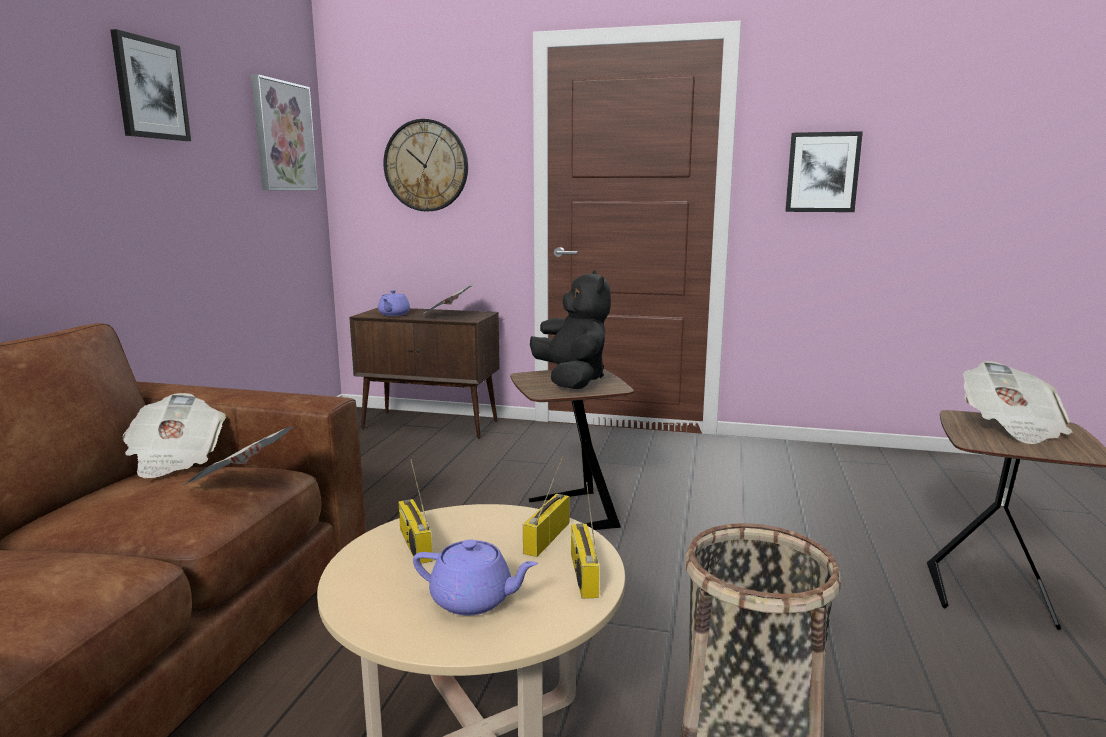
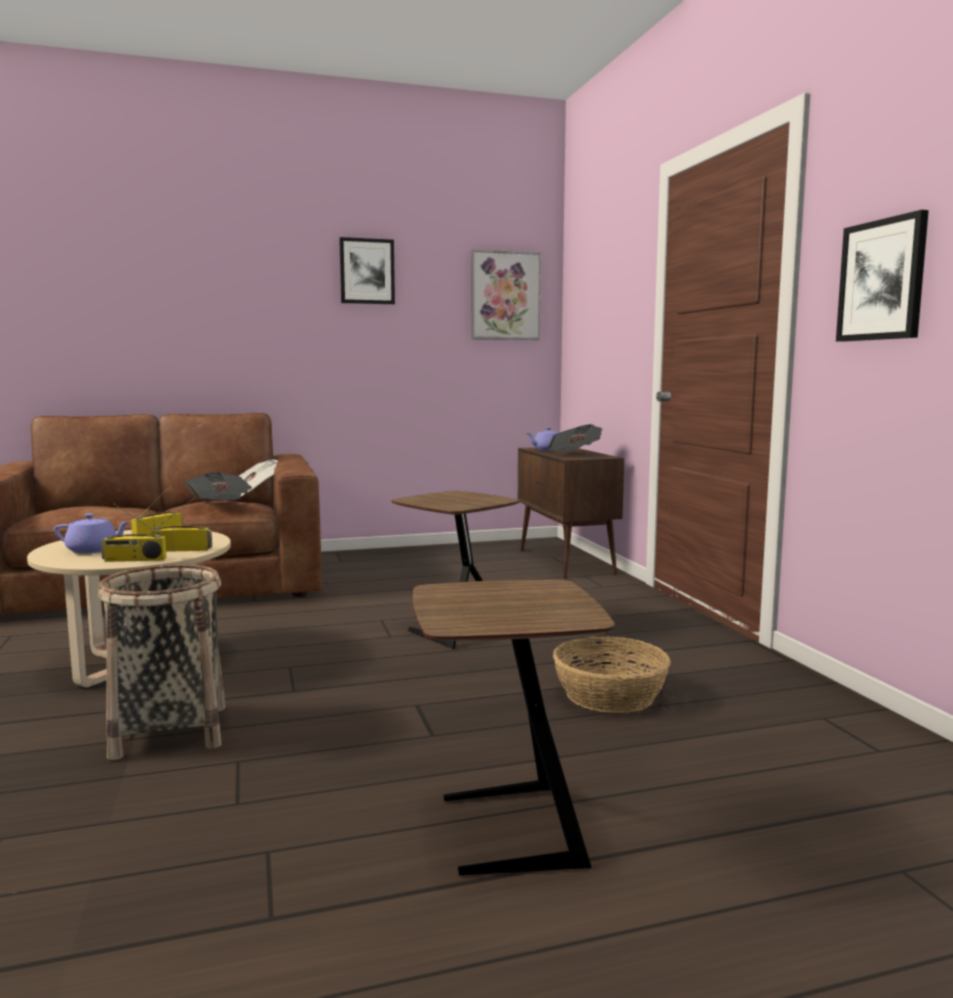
camera: 60 degrees right, 5 degrees down
(426, 166) = (602, 312): wall clock -> none
(473, 600) = (93, 550): purple teapot -> purple teapot turned 75 degrees counterclockwise
(572, 380) = (460, 499): black plush toy -> none
(582, 573) = (134, 560): radio -> radio turned 150 degrees counterclockwise
(771, 501) = (610, 695): none -> basket
(1011, 427) = (528, 600): newspaper -> none

